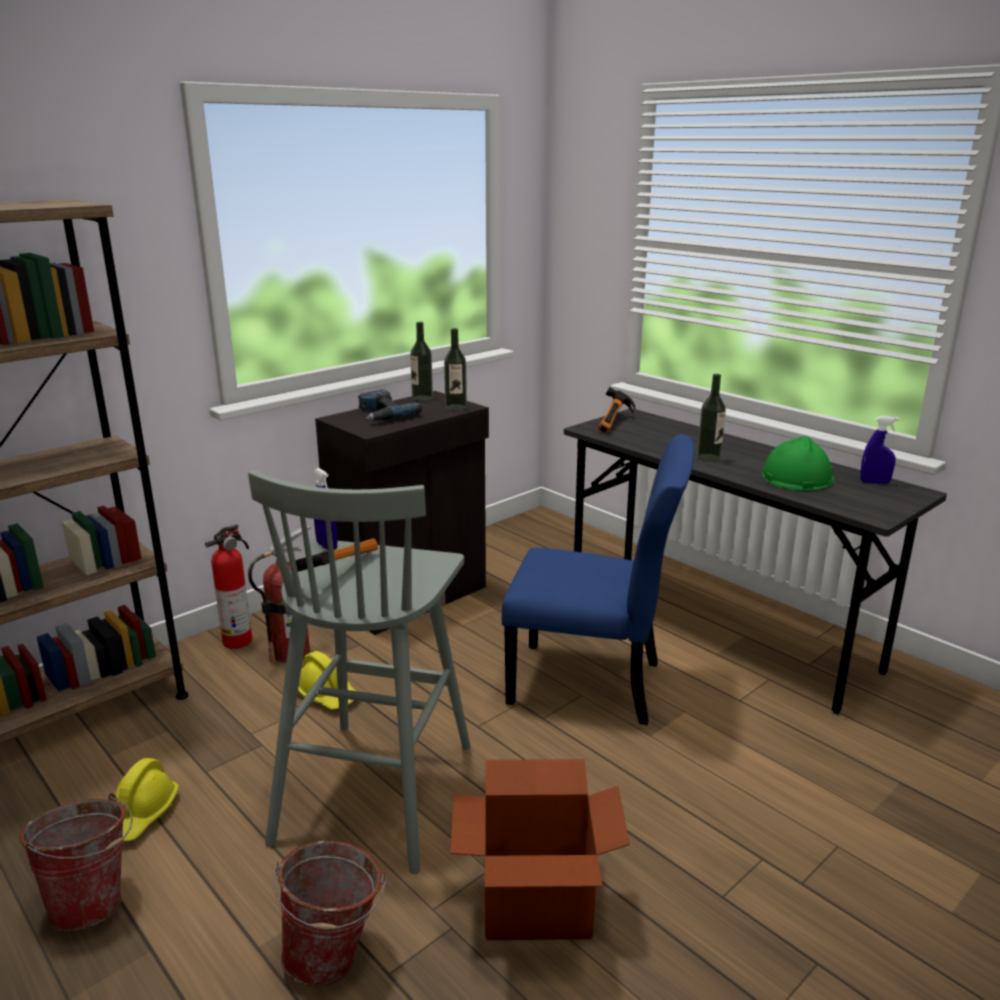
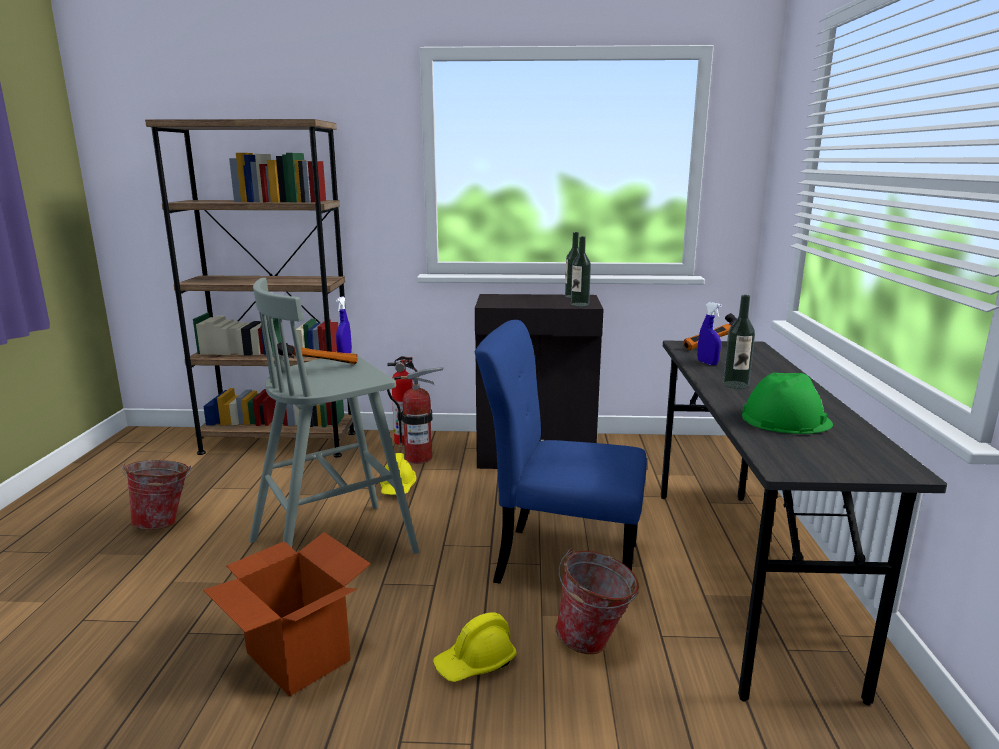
camera: 45 degrees right, 5 degrees down
(140, 815) = (235, 498): yellow hard hat -> yellow hard hat (475, 663)
(336, 956) = (186, 608): bucket -> bucket (595, 642)
(382, 414) = (522, 299): power drill -> none
(592, 684) = (560, 561): blue chair -> blue chair turned 135 degrees clockwise
(874, 482) = (870, 448): blue spray bottle -> blue spray bottle (707, 363)

